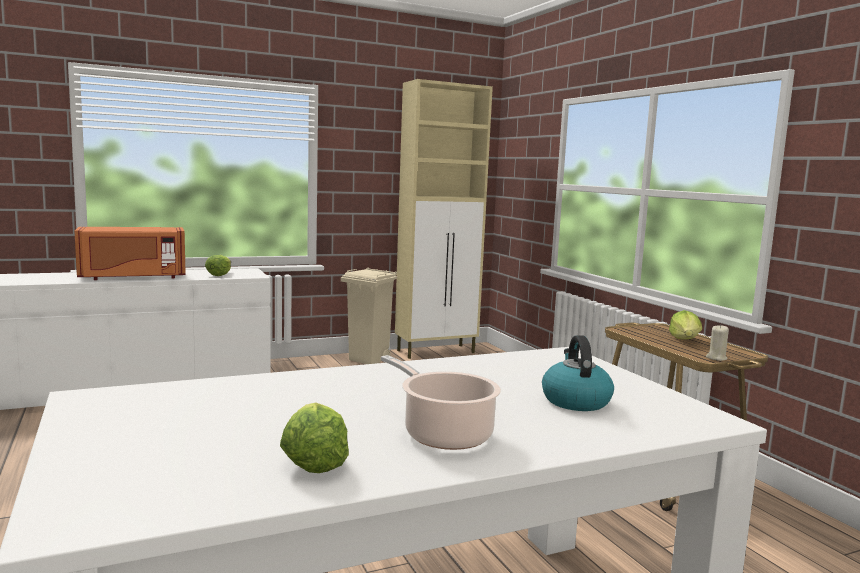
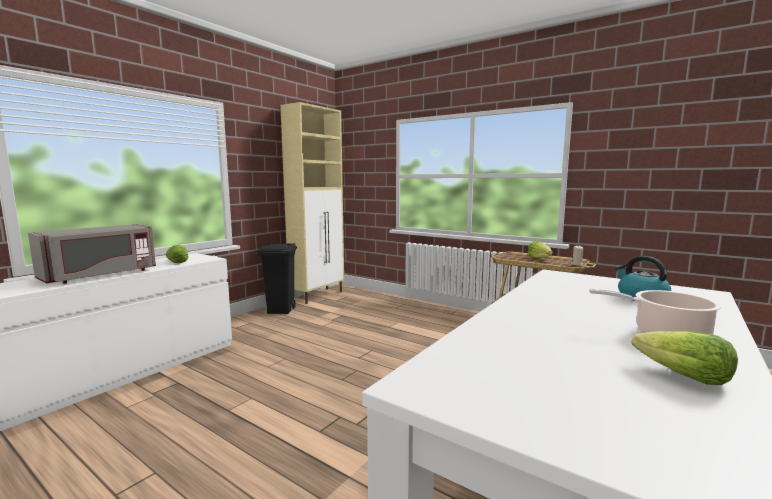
camera: 30 degrees left, 0 degrees up
(133, 277) = (100, 275): orange microwave -> grey microwave
(368, 360) = (281, 310): beige trash can -> black trash can

